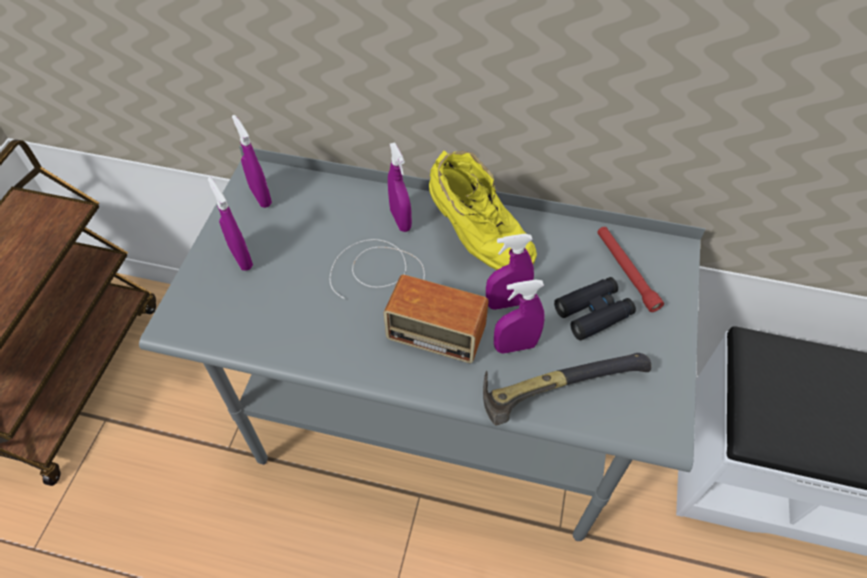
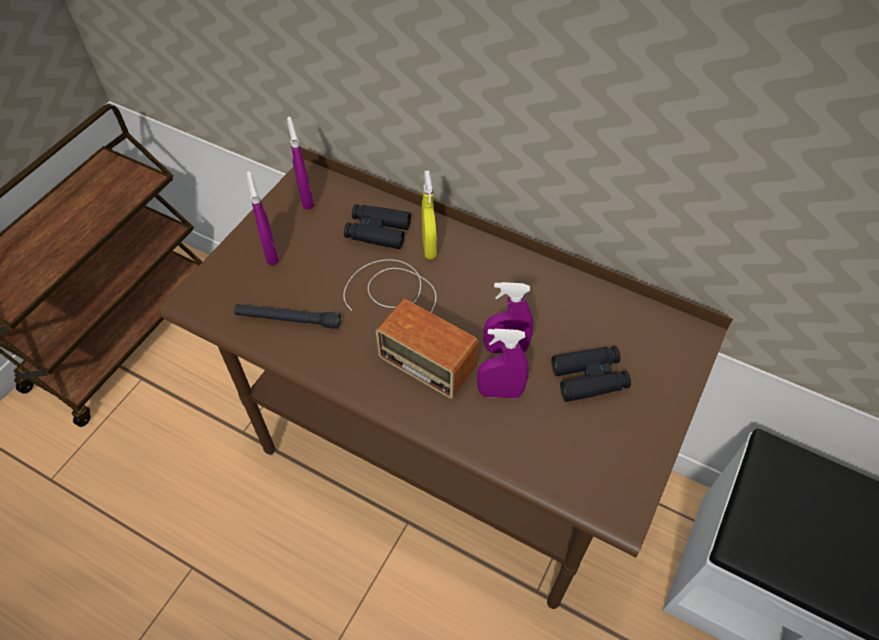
camera: 15 degrees right, 0 degrees up
(281, 322) = (288, 319): none -> black flashlight
(344, 215) = (377, 231): none -> black binoculars
(400, 220) = (429, 247): purple spray bottle -> yellow spray bottle
(433, 428) = (440, 461): grey desk -> brown desk
(476, 240) = (496, 282): yellow boot -> none
(554, 386) = (525, 441): hammer -> none
(626, 271) = (637, 344): red flashlight -> none

